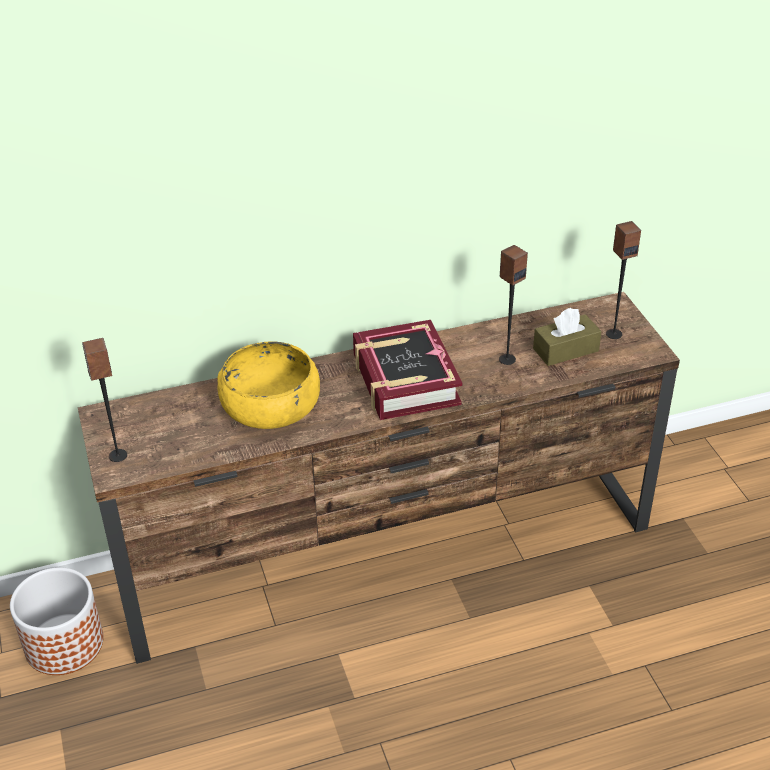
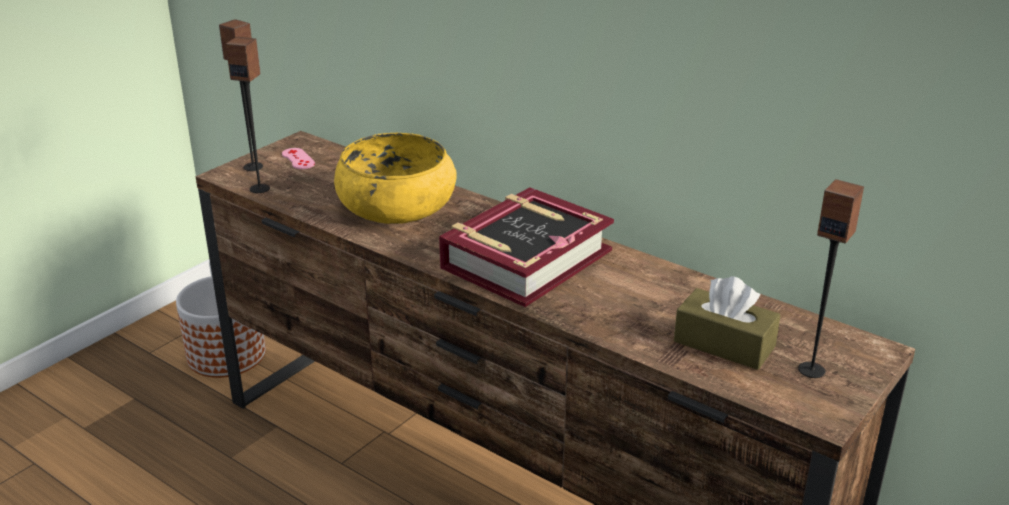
camera: 55 degrees right, 10 degrees down
(132, 426) = (298, 159): none -> pink game controller
(507, 359) = (647, 309): speaker -> speaker (260, 188)

